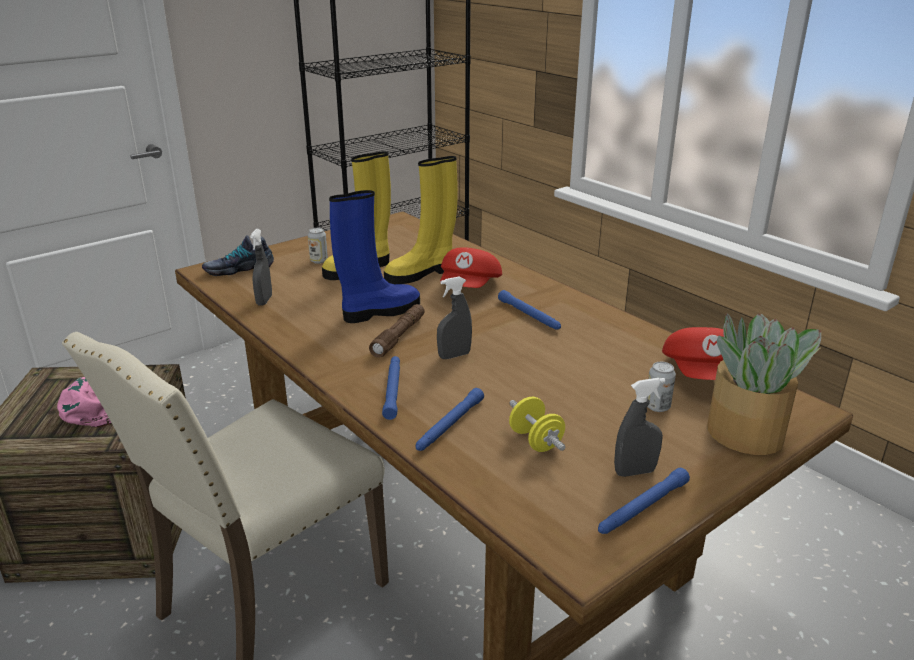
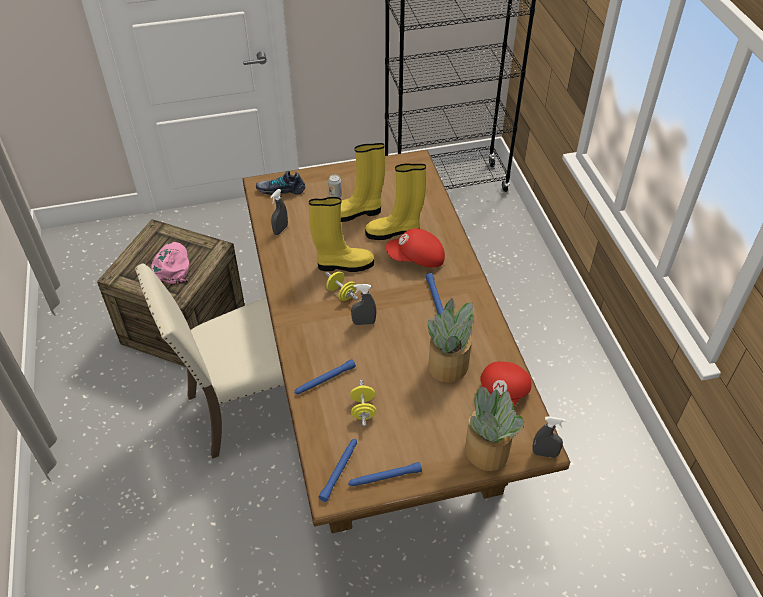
camera: 25 degrees right, 20 degrees up
(379, 312) = (343, 264): blue boot -> yellow boot
(393, 390) = (311, 340): blue flashlight -> blue flashlight (339, 470)
(399, 337) = (341, 293): brown flashlight -> yellow dumbbell
(470, 288) = (416, 259): red cap -> red cap turned 45 degrees clockwise
(606, 365) = (449, 365): none -> potted plant
(635, 472) = (400, 452): grey spray bottle -> grey spray bottle (544, 453)
(657, 406) = (452, 410): can -> none

